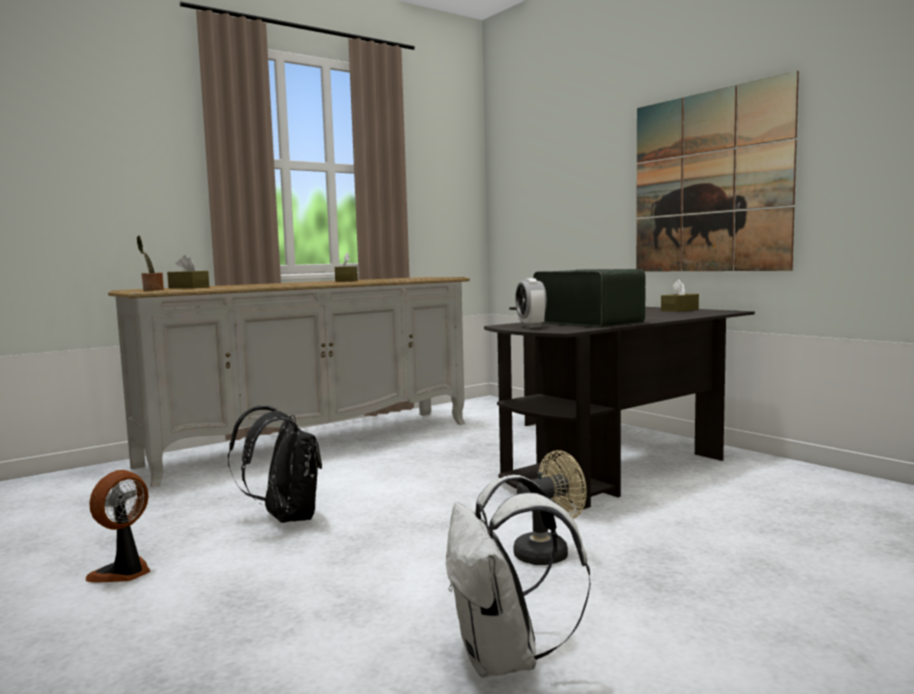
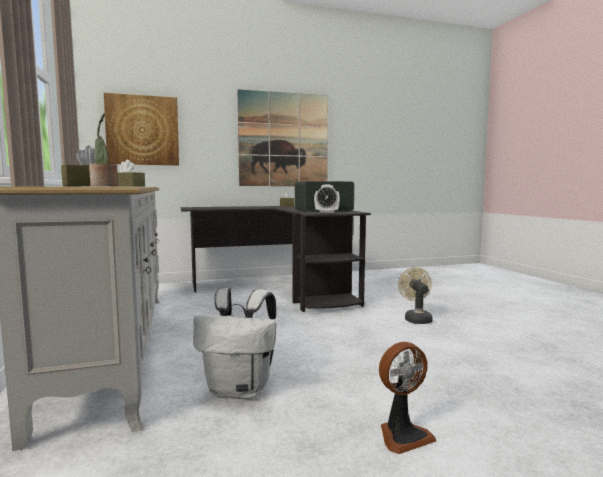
camera: 70 degrees left, 0 degrees up
(124, 573) = (402, 435): fan -> fan turned 75 degrees counterclockwise
(285, 518) = (315, 369): black backpack -> none
(504, 659) = (524, 340): white backpack -> white backpack (240, 390)
(534, 197) = (142, 130): none -> picture

